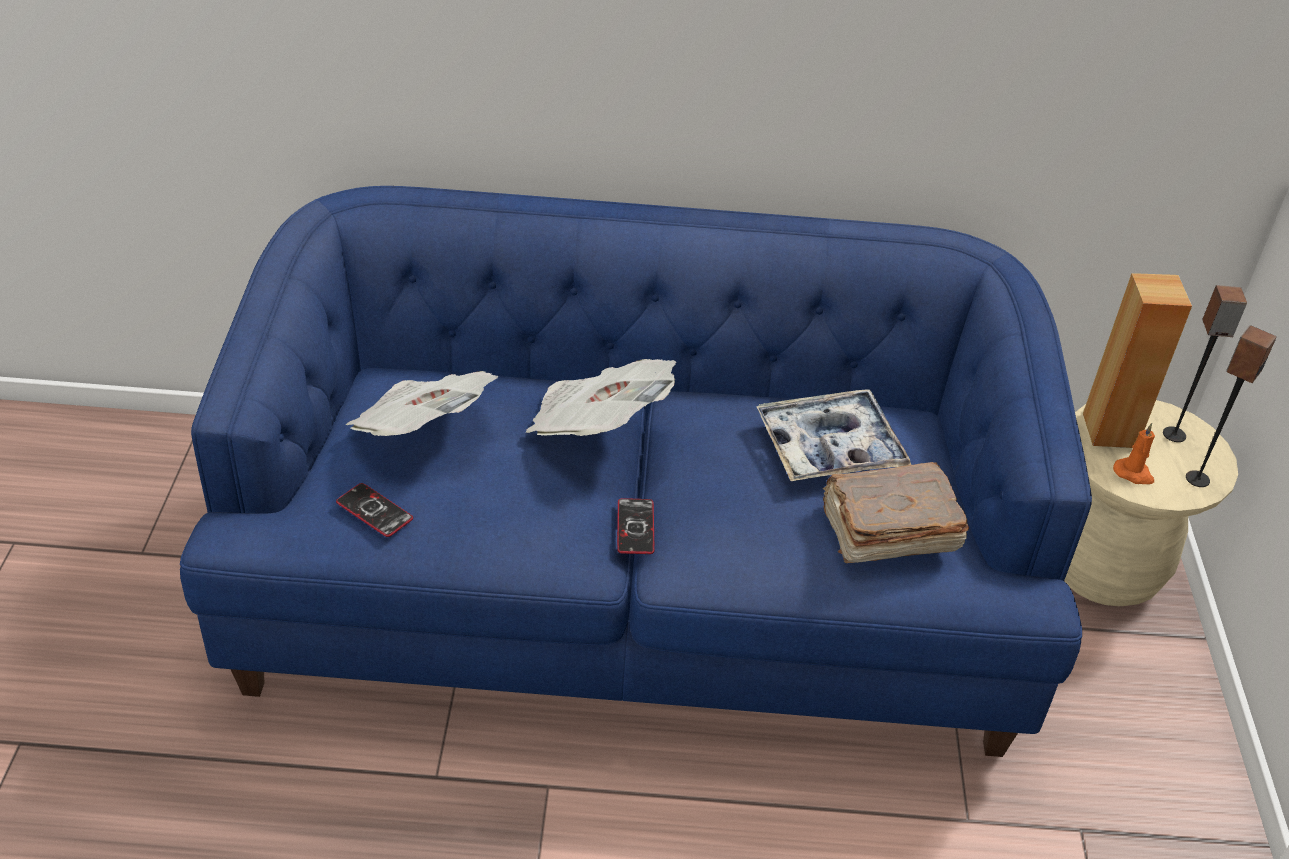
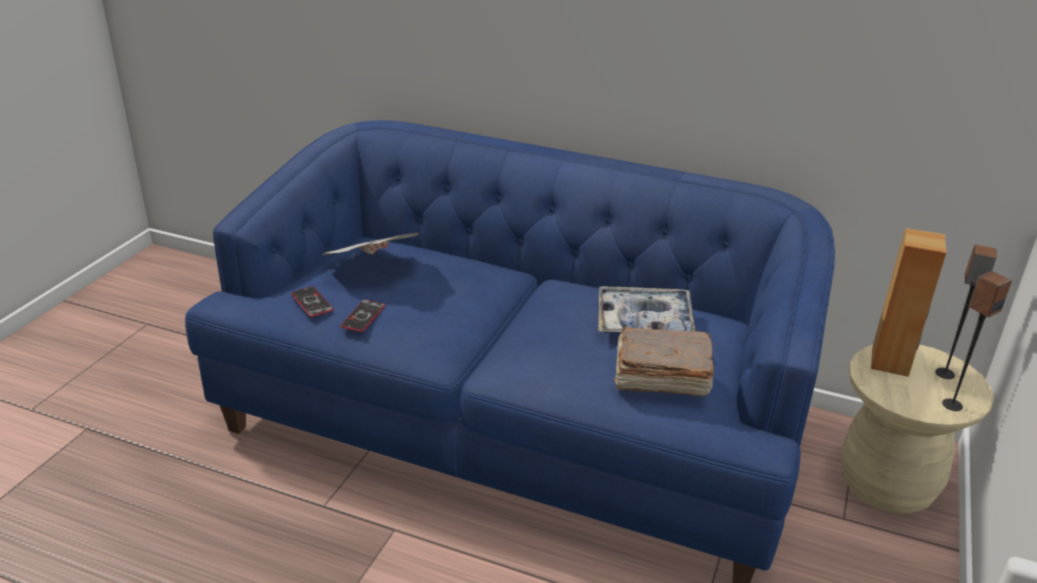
camera: 20 degrees right, 10 degrees down
(598, 427) = (486, 284): newspaper -> none
(635, 527) = (481, 345): phone -> phone (363, 316)
(1134, 474) = (897, 392): orange candle -> none

